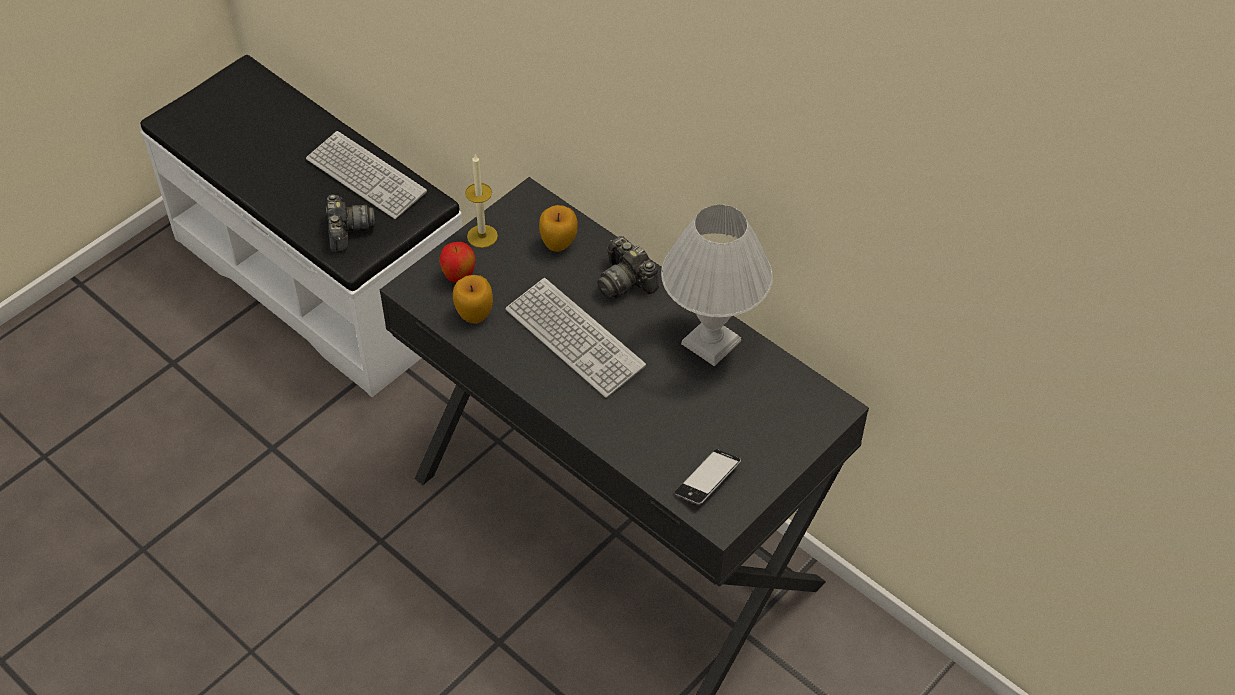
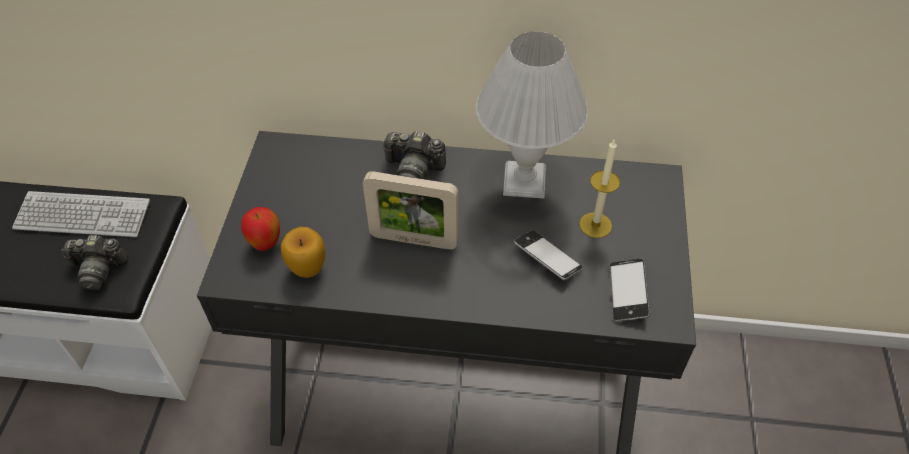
camera: 35 degrees left, 0 degrees up
(347, 231) = (99, 269): camera -> camera turned 135 degrees clockwise
(482, 236) = (258, 198): candle -> candle (595, 225)
(558, 245) = (332, 171): apple -> none
(574, 339) = (414, 240): keyboard -> picture frame
(668, 416) = (547, 258): none -> phone

